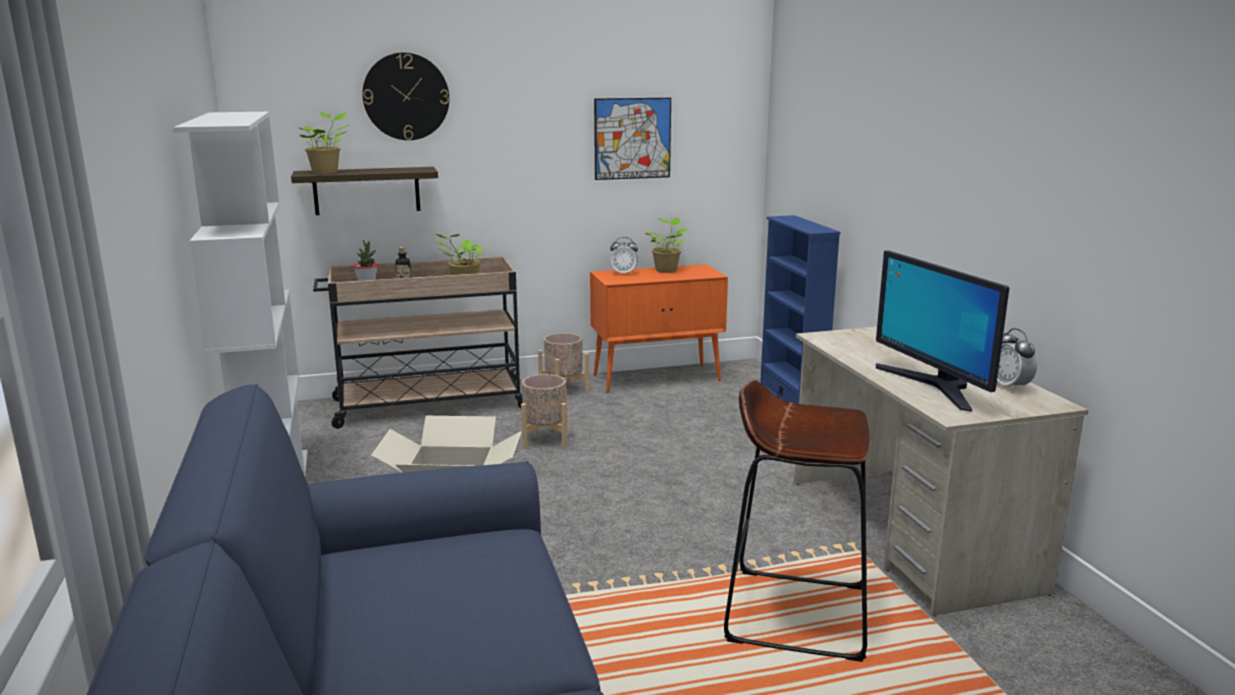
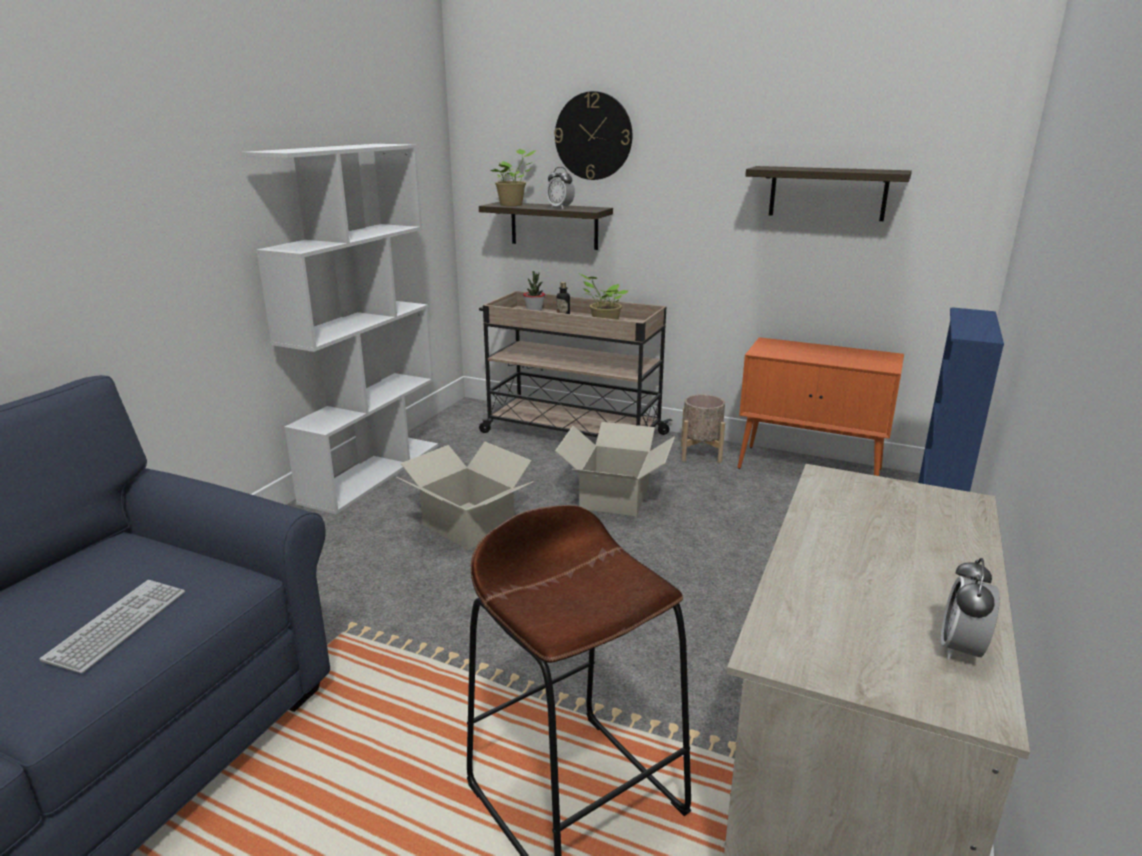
camera: 40 degrees right, 5 degrees up
(496, 592) = (118, 626): none -> keyboard
(545, 439) = (615, 497): beige planter -> cardboard box
(624, 273) = (788, 346): alarm clock -> alarm clock (560, 208)
(632, 138) = (827, 193): picture -> shelf
(666, 270) = (842, 351): potted plant -> none
(933, 386) = (836, 599): monitor -> none

